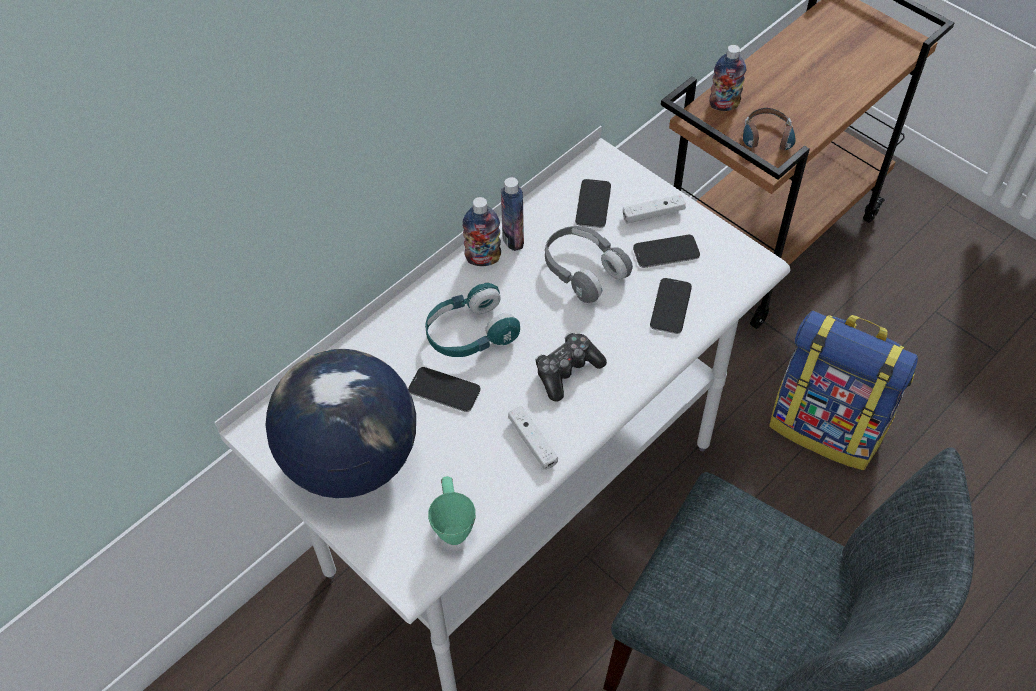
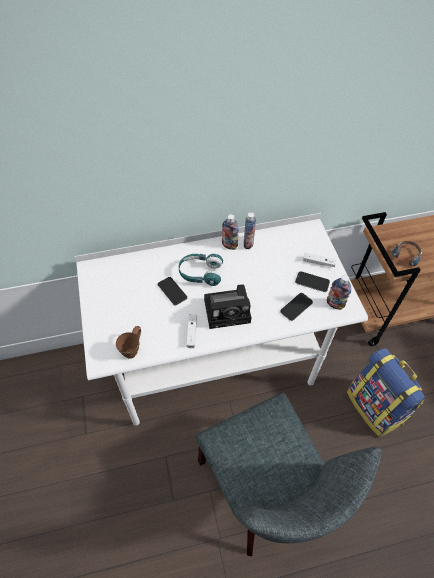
camera: 30 degrees right, 0 degrees up
(351, 458) = (115, 299): globe -> none
(453, 524) = (133, 348): green mug -> brown mug
(567, 371) = (229, 310): game controller -> camera
(583, 270) = (268, 271): grey headphones -> none
(593, 204) = (294, 245): phone -> none
(724, 105) = (395, 232): bottle -> bottle (335, 304)

